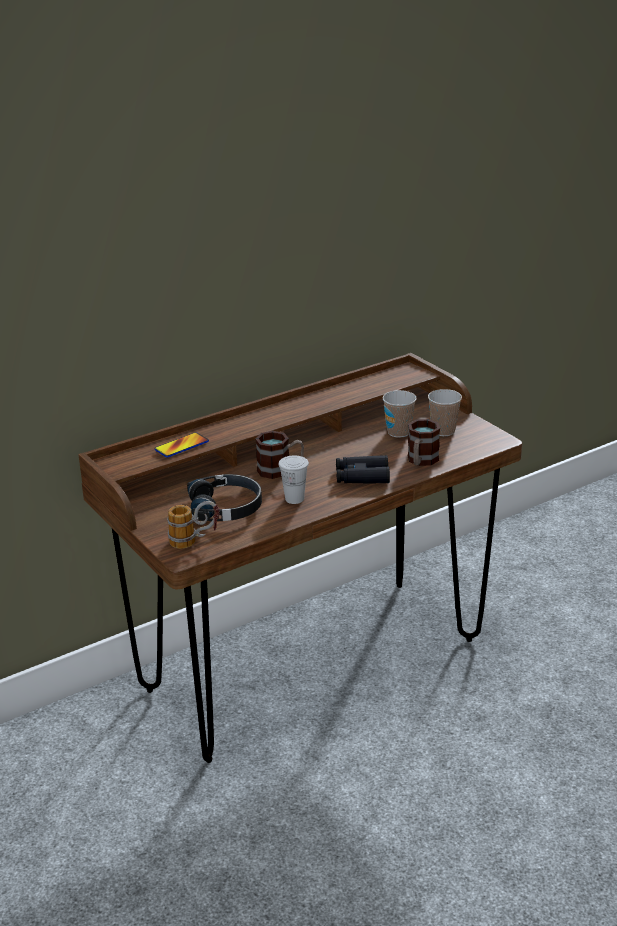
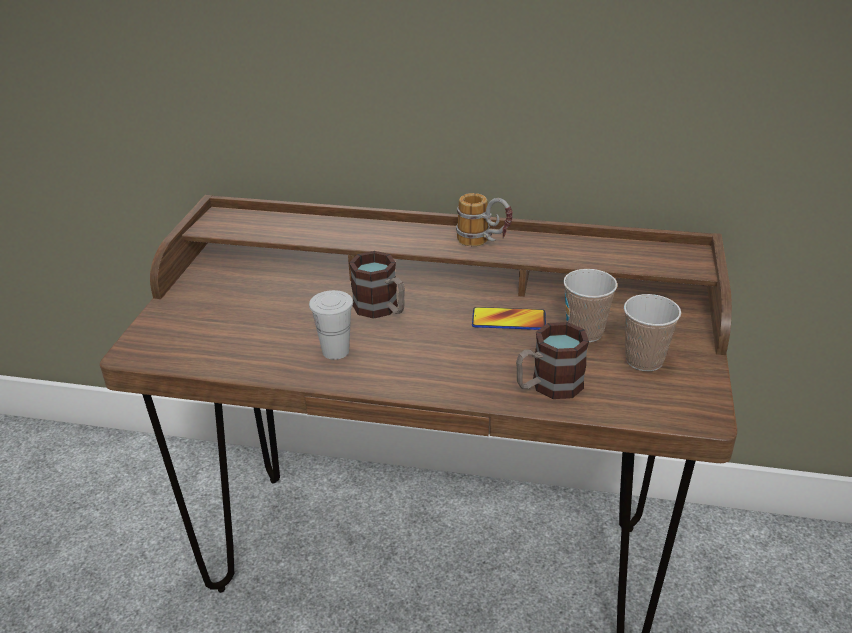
camera: 45 degrees right, 5 degrees up
(181, 446) = (298, 230): phone -> phone (508, 320)
(195, 541) = (172, 342): mug -> mug (484, 243)
(226, 508) = (261, 322): black headphones -> none
(362, 476) = (448, 366): black binoculars -> none

